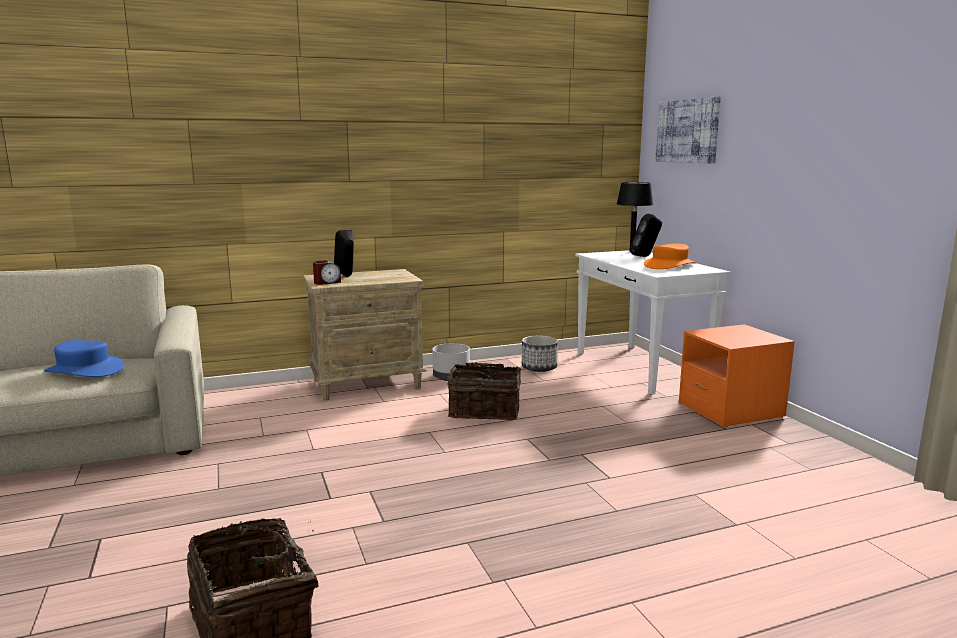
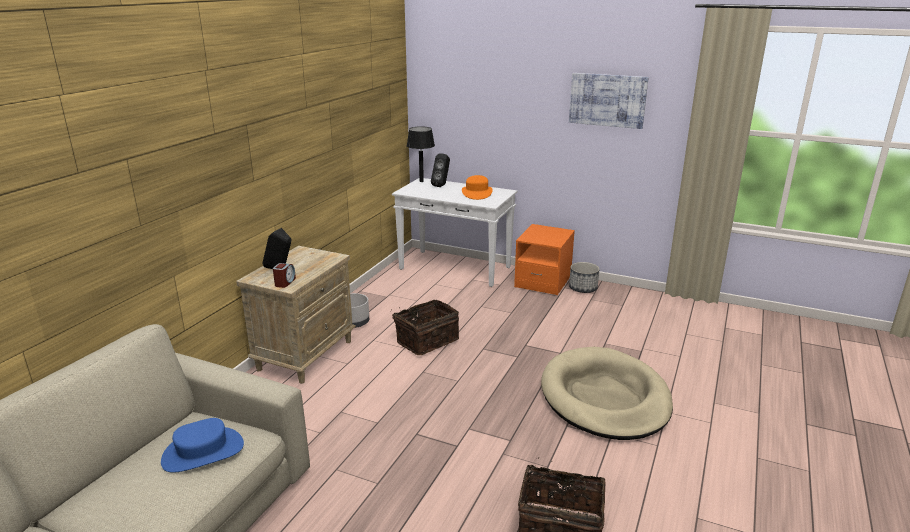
camera: 45 degrees left, 10 degrees up
(539, 368) = (396, 291): planter -> planter (583, 288)
(573, 543) = (605, 398): none -> beige dog bed
(687, 131) = (462, 89): picture -> picture (607, 100)

